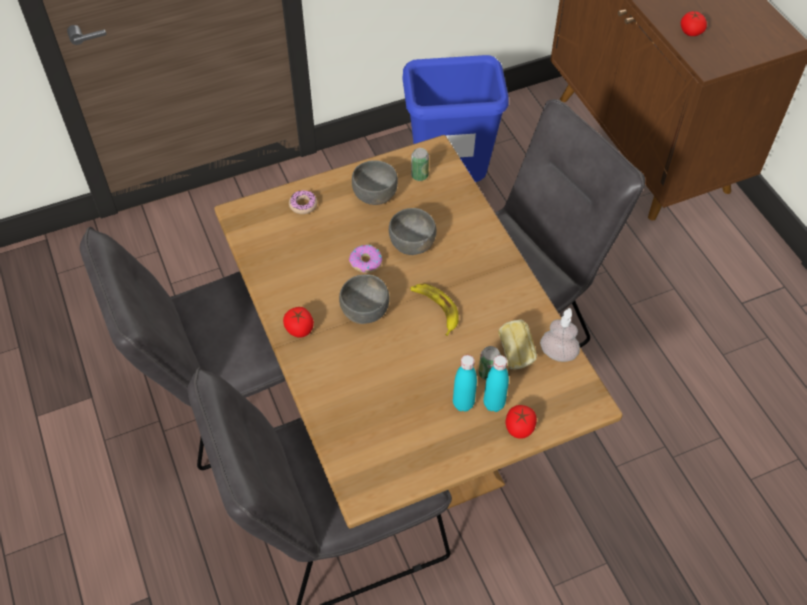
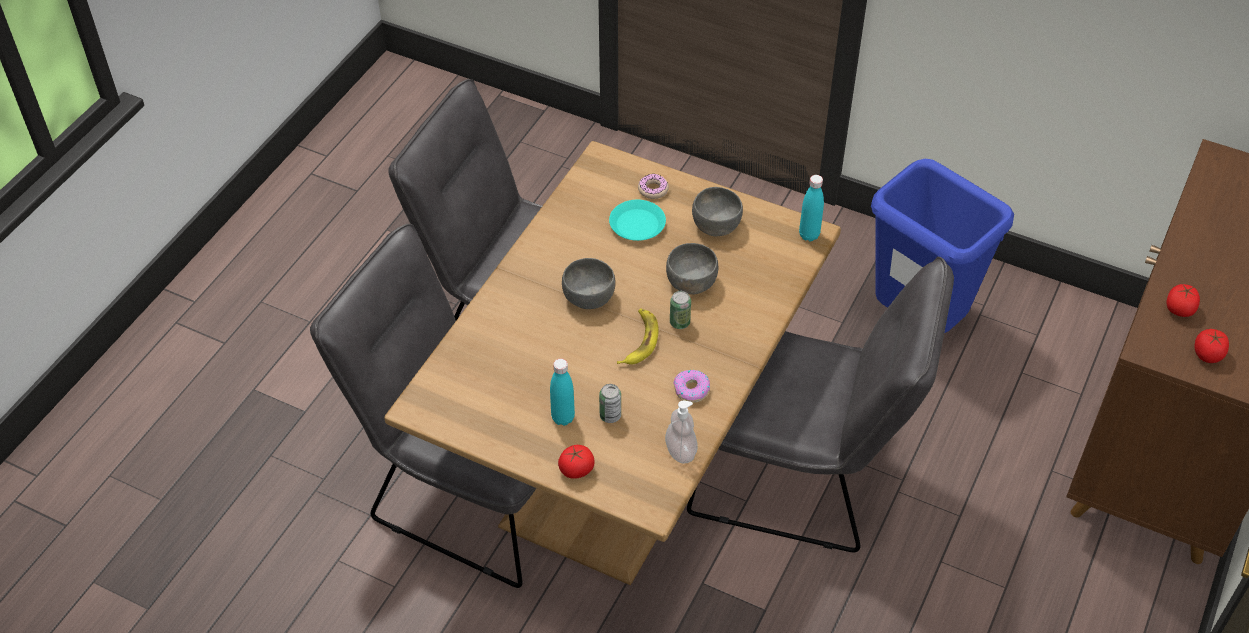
camera: 50 degrees right, 5 degrees down
(299, 329) = (528, 270): tomato -> tomato (1207, 355)
(326, 236) = (637, 224): none -> turquoise plate
(366, 262) = (638, 266): donut -> donut (691, 389)
(419, 176) = (771, 240): can -> can (679, 322)
(494, 404) = (583, 438): turquoise bottle -> turquoise bottle (809, 235)
(516, 354) = (649, 423): bread -> none

